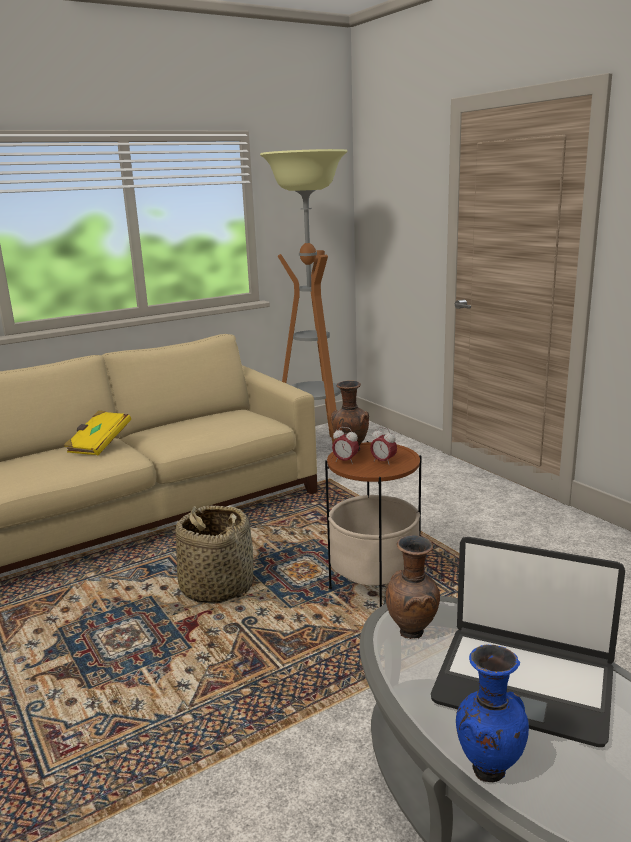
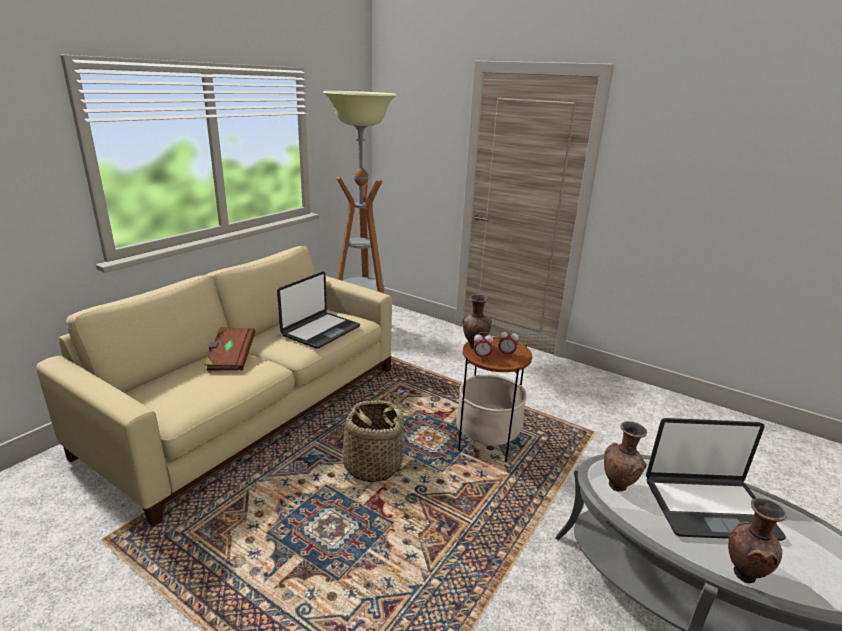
camera: 25 degrees left, 5 degrees up
(99, 445) = (231, 359): yellow book -> brown book
(214, 428) = (320, 331): none -> laptop
(488, 768) = (742, 573): blue vase -> brown vase

